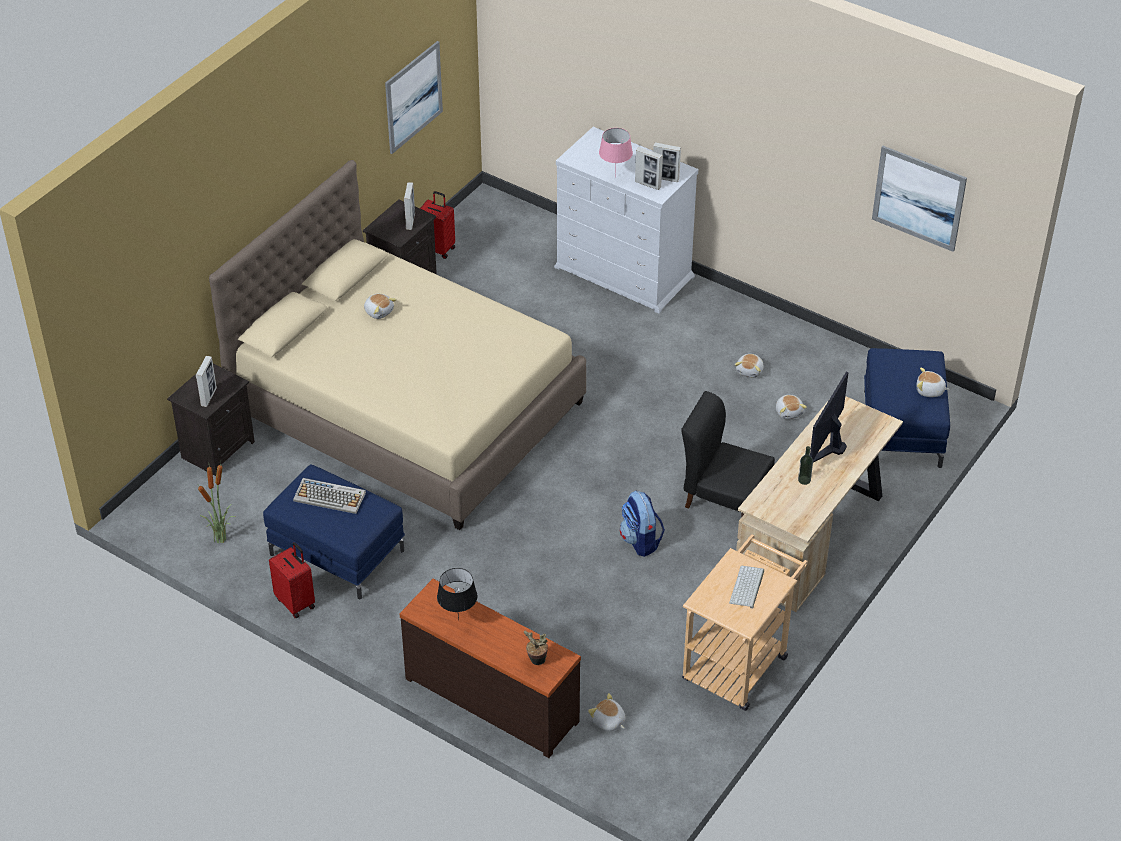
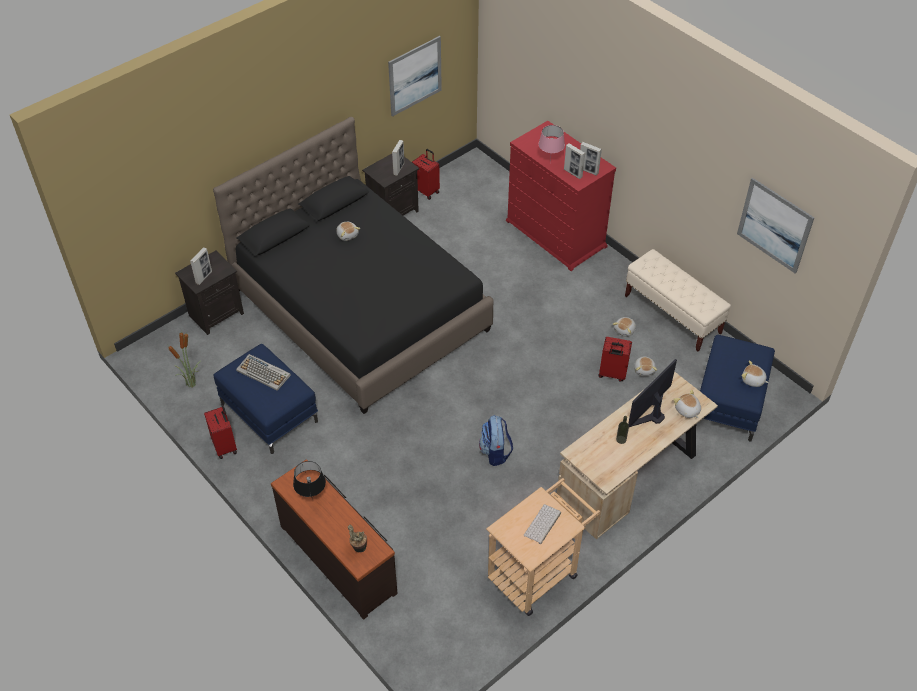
camera: 15 degrees right, 5 degrees up
(407, 407) = (361, 309): beige bed -> black bed
(608, 721) = (419, 599): plush toy -> plush toy (687, 410)
(624, 272) = (556, 234): white dresser -> red dresser
(724, 497) = (571, 430): black chair -> none
(751, 424) = (612, 374): none -> red suitcase
(802, 342) = (672, 315): none -> beige bench

